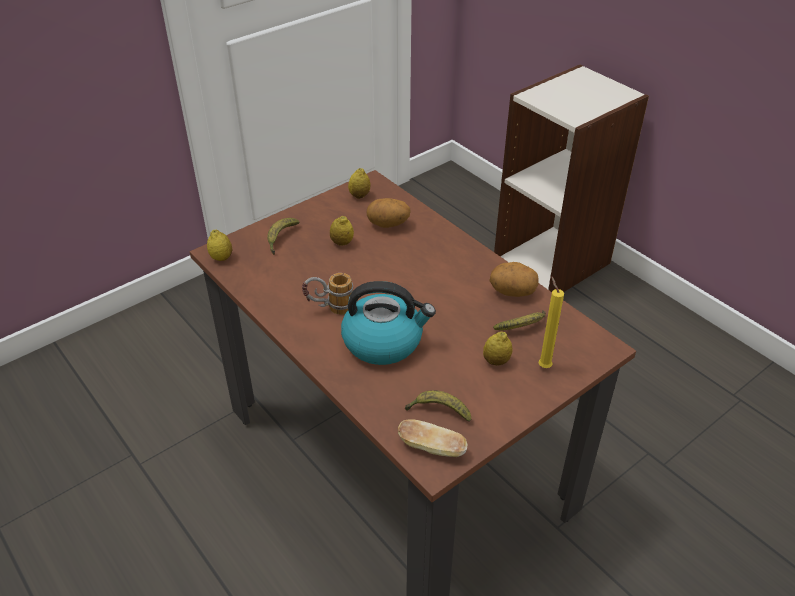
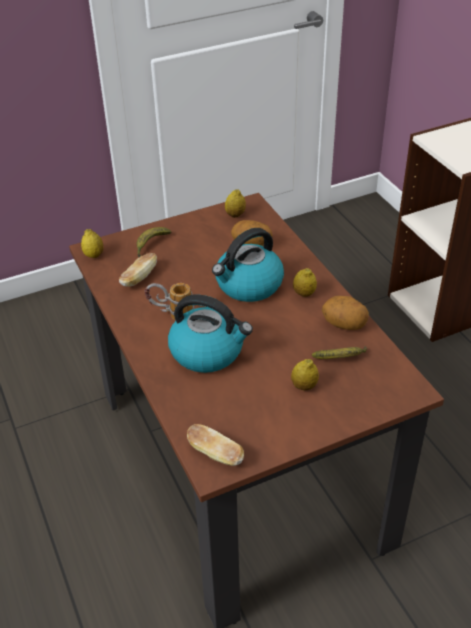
camera: 15 degrees right, 0 degrees up
(281, 275) = (139, 278): none -> bread
(342, 243) = (203, 256): lemon -> lemon (304, 293)
(400, 266) = (248, 285): none -> kettle
(438, 411) = (234, 422): banana -> none
(543, 365) = (347, 397): yellow candle -> none

